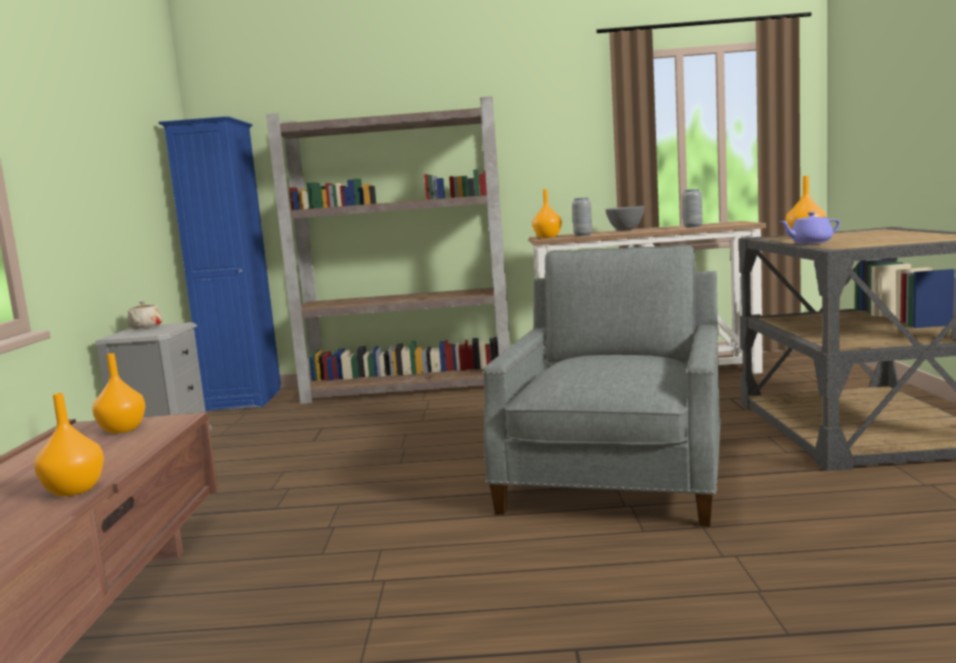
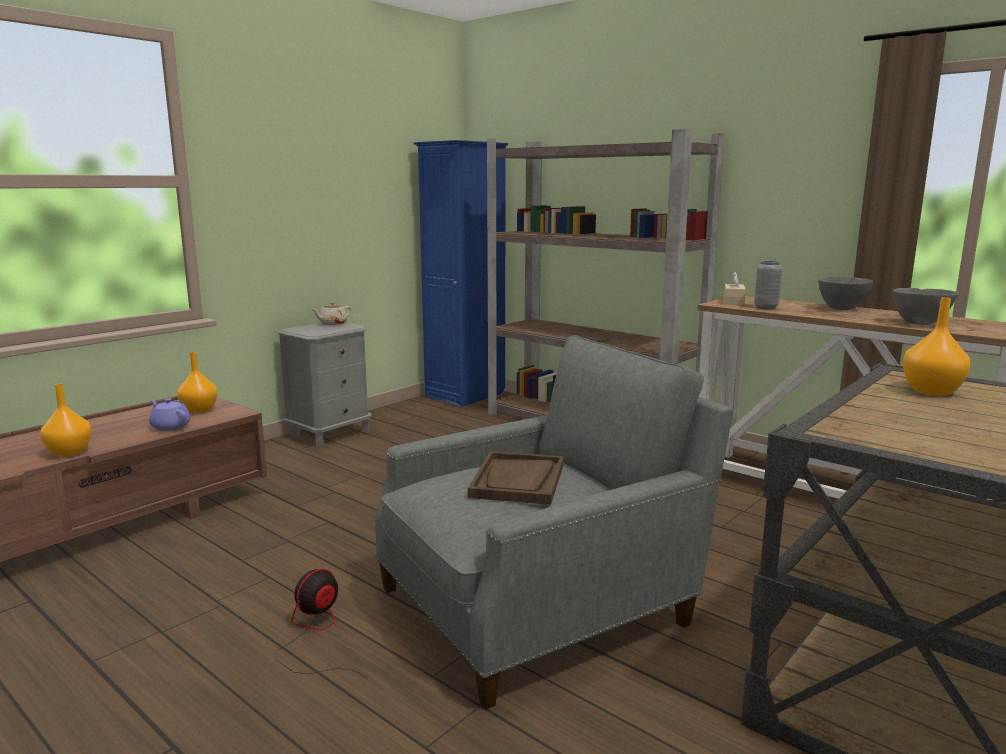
camera: 40 degrees right, 5 degrees up
(512, 554) = (315, 634): none -> fan
(548, 237) = (733, 301): orange vase -> beige tissue box
(607, 362) = (518, 481): none -> brown tray
(692, 227) = (919, 324): grey vase -> grey bowl
(810, 243) = (865, 405): purple teapot -> purple teapot (170, 426)

